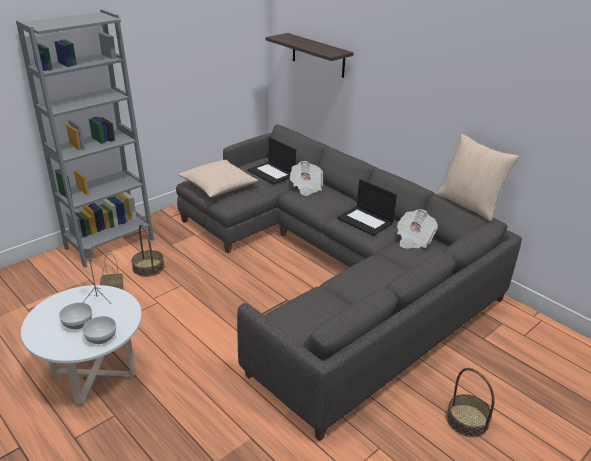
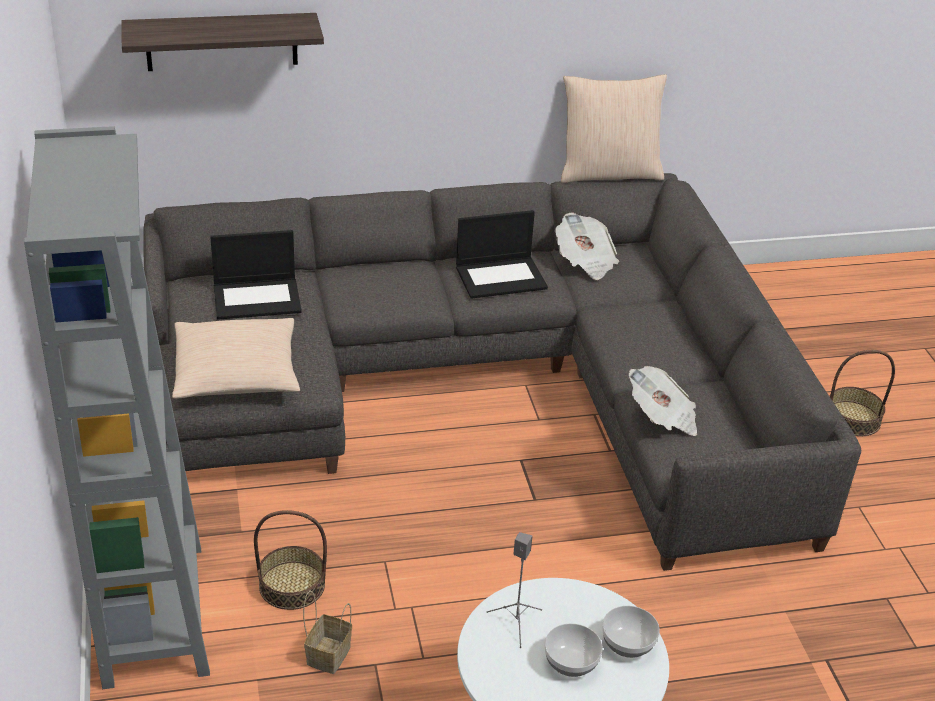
camera: 60 degrees left, 5 degrees up
(306, 187) = (343, 285): newspaper -> newspaper (662, 417)

